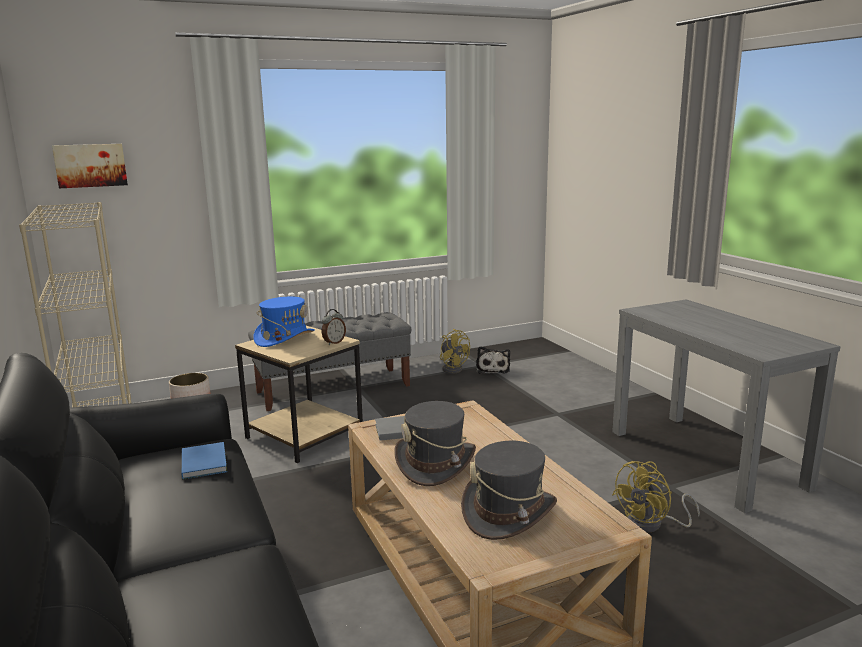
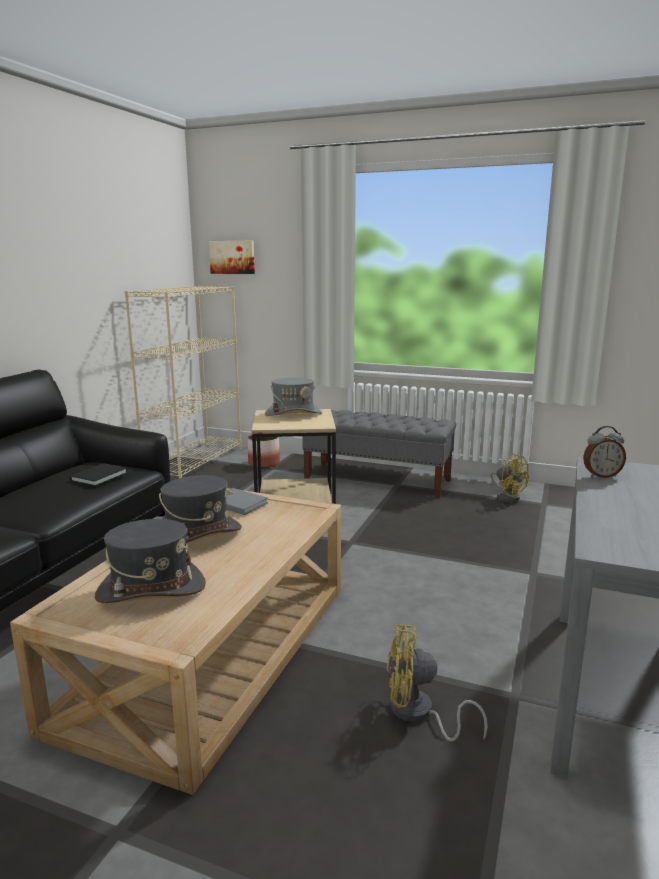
camera: 45 degrees right, 0 degrees up
(205, 462) = (101, 476): blue book -> black book
(284, 338) = (293, 414): blue hat -> grey hat
(333, 343) = (313, 425): alarm clock -> alarm clock (601, 476)
(453, 368) = (507, 497): yellow fan -> yellow fan turned 45 degrees counterclockwise
(492, 369) = (546, 510): plush toy -> none

